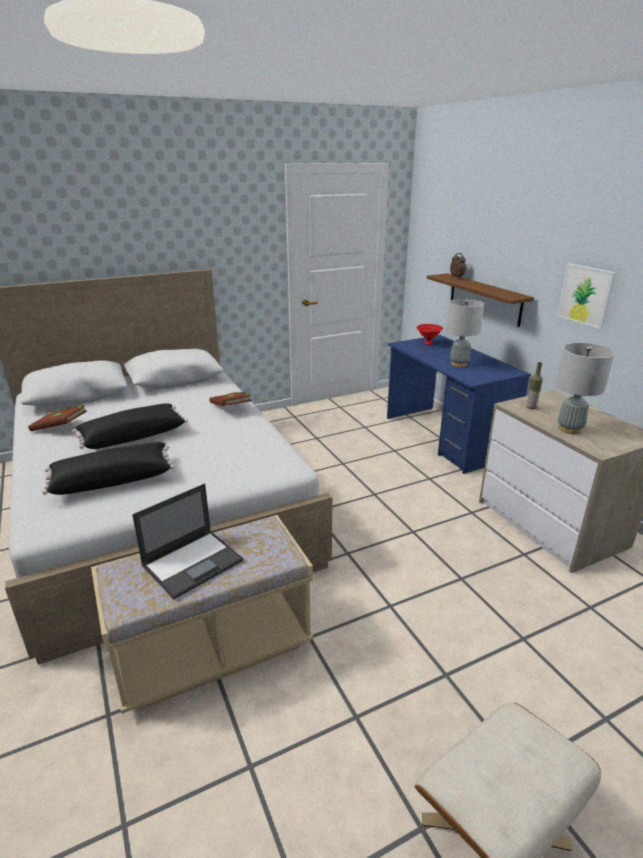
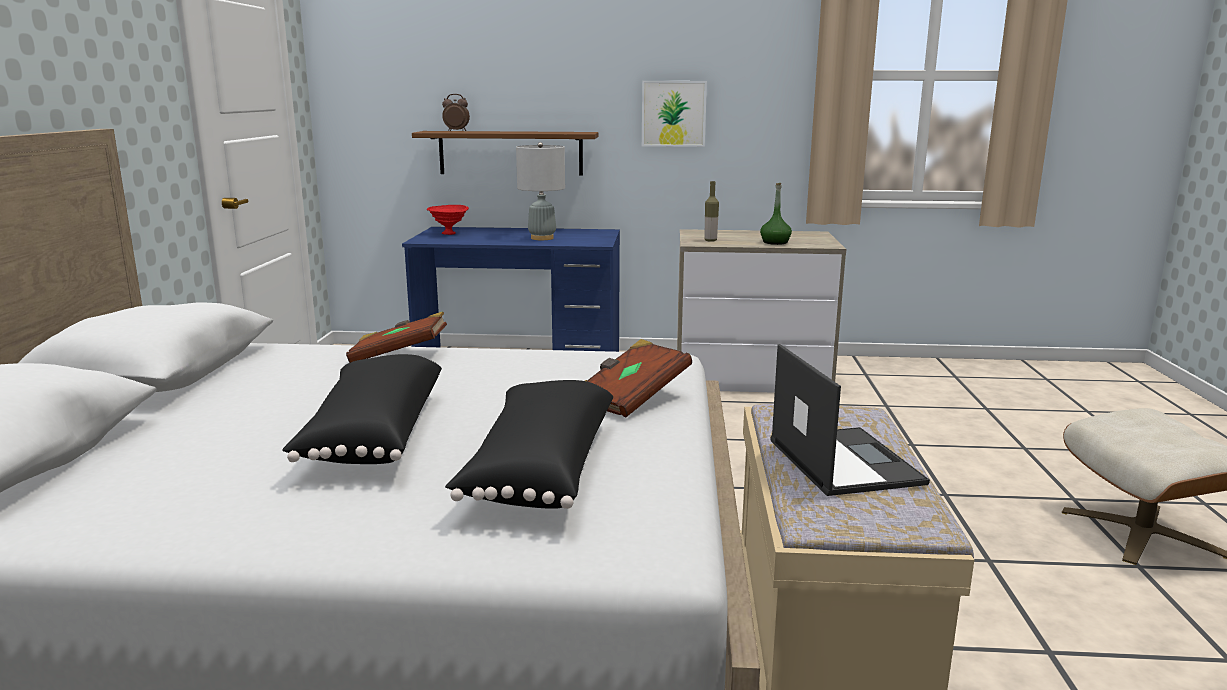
camera: 60 degrees left, 10 degrees down
(60, 427) = (166, 499): brown book -> brown book (631, 398)
(569, 429) = (775, 242): grey table lamp -> green bottle

